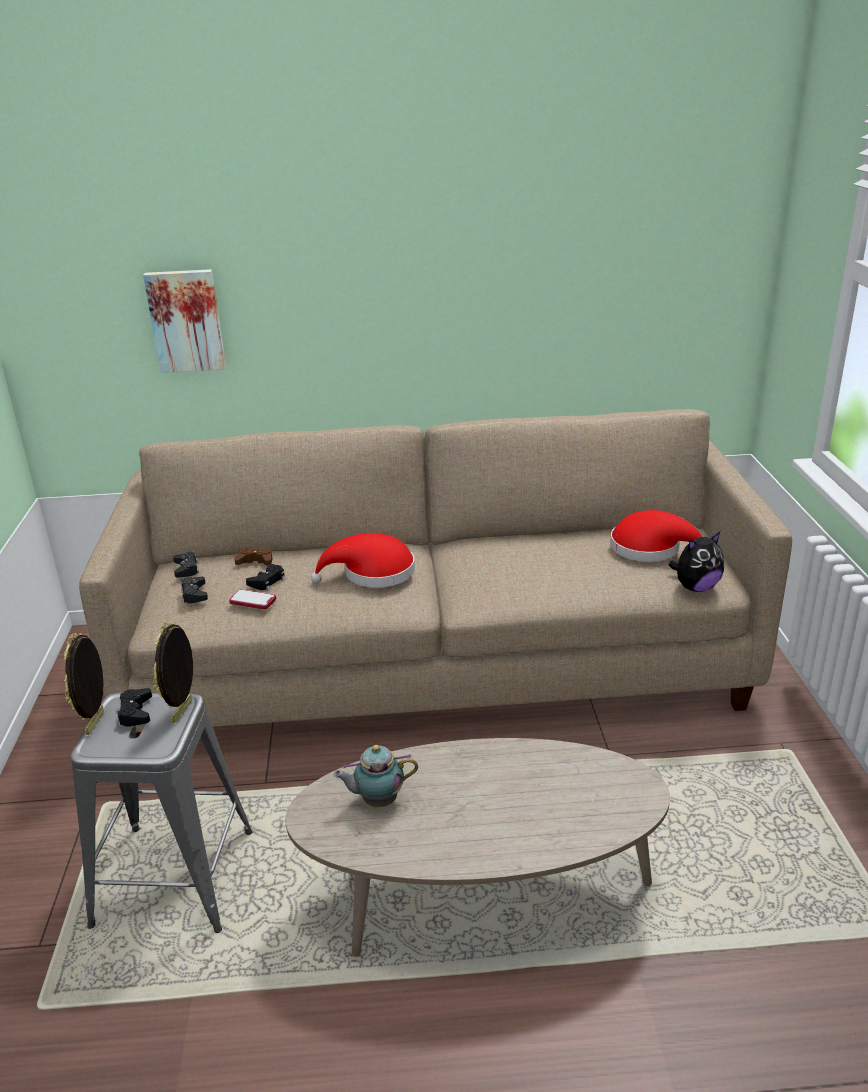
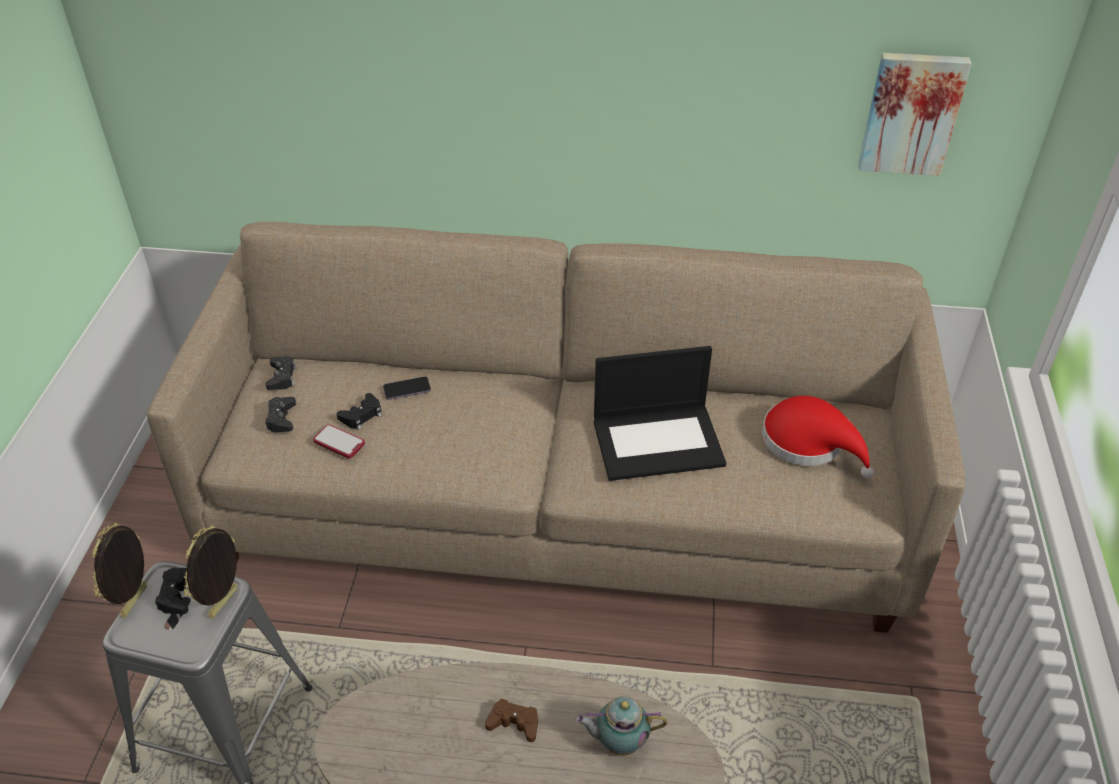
camera: 10 degrees right, 15 degrees up
(186, 320) = (301, 83): picture -> picture (911, 113)
(255, 561) = (357, 380): brown game controller -> brown game controller (514, 723)
(302, 560) = (407, 389): none -> phone
(373, 573) = (478, 426): red hat -> none
(377, 800) = (413, 729): teapot -> teapot (618, 742)
(529, 564) = (659, 441): none -> laptop
(695, 587) = (843, 510): plush toy -> none

